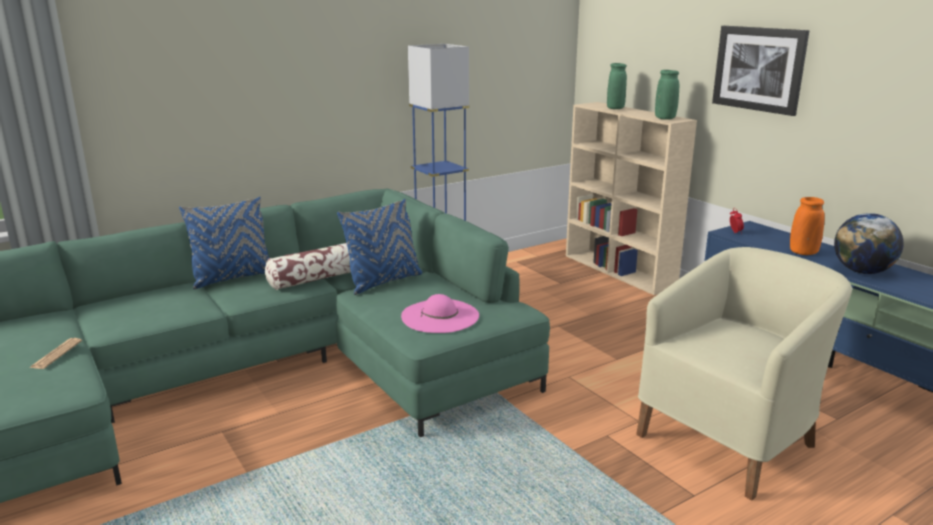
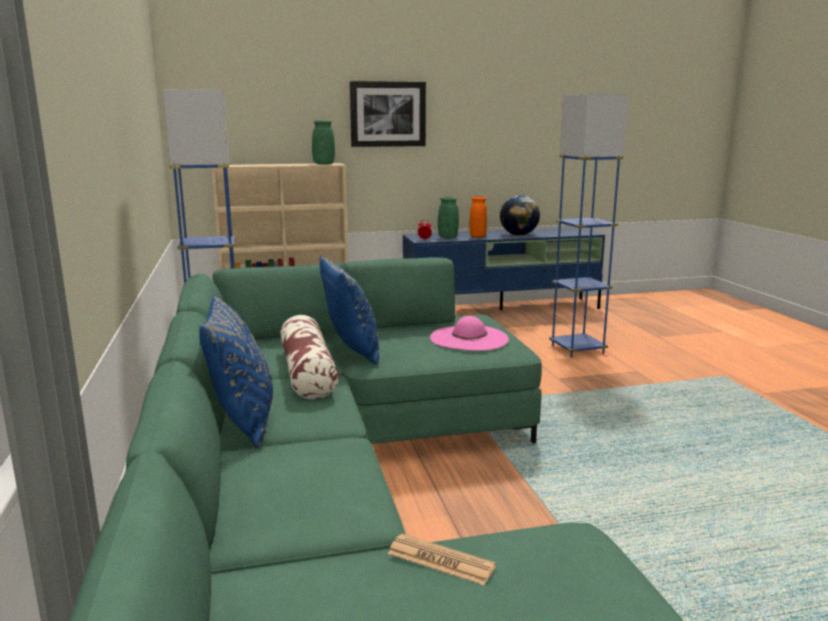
camera: 70 degrees left, 5 degrees down
(615, 108) = (257, 165): green vase -> green vase (448, 237)
(731, 440) = (577, 349): beige armchair -> blue floor lamp

